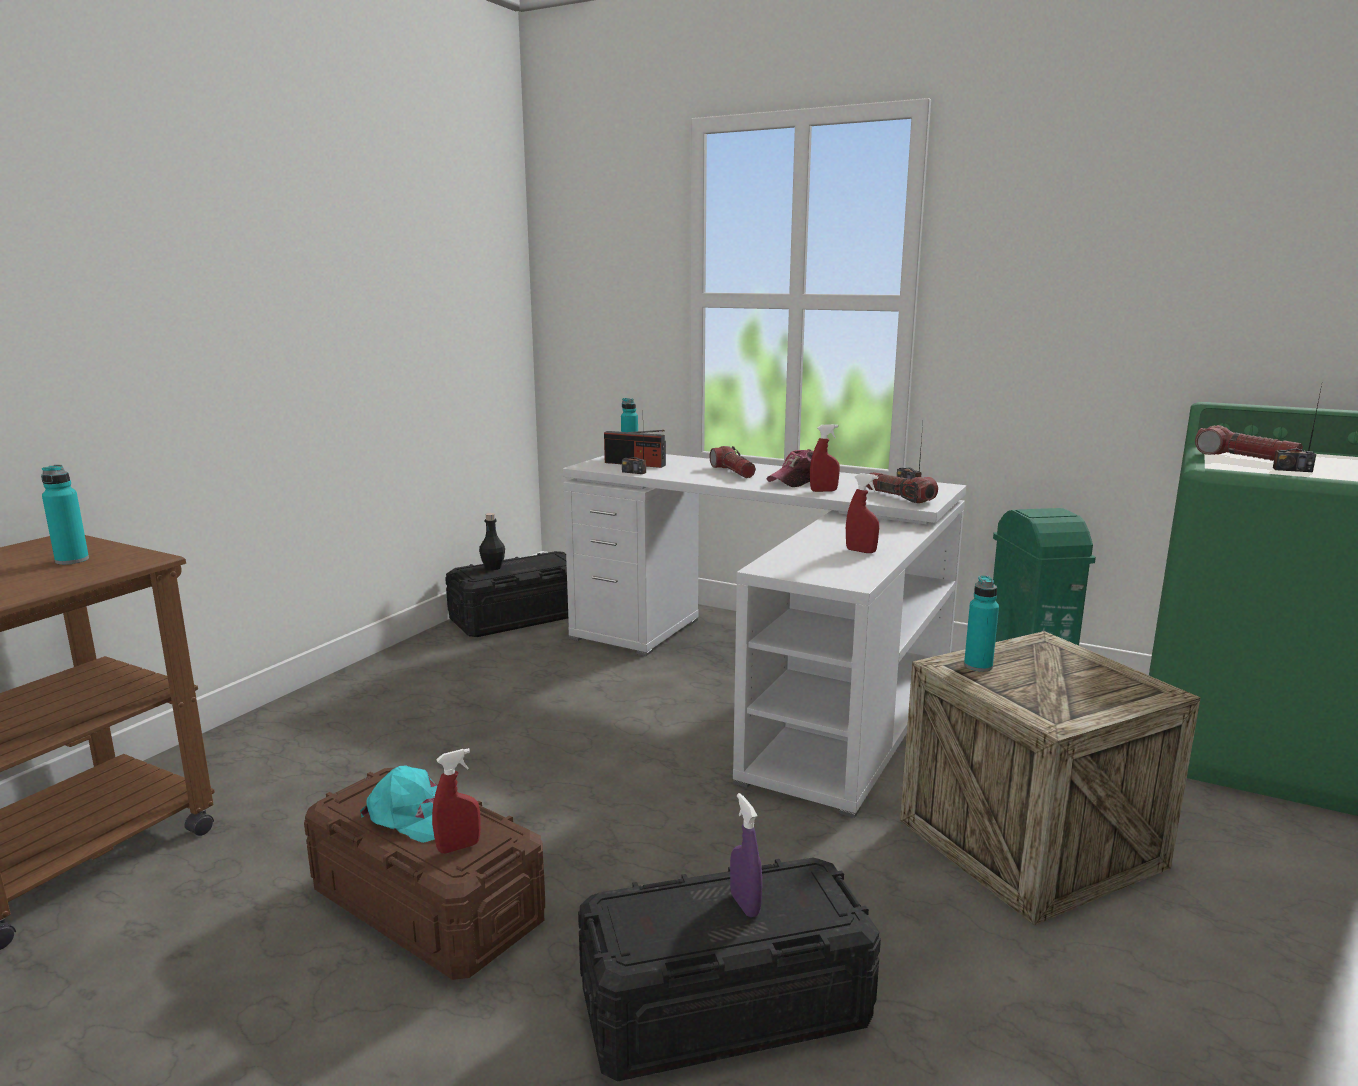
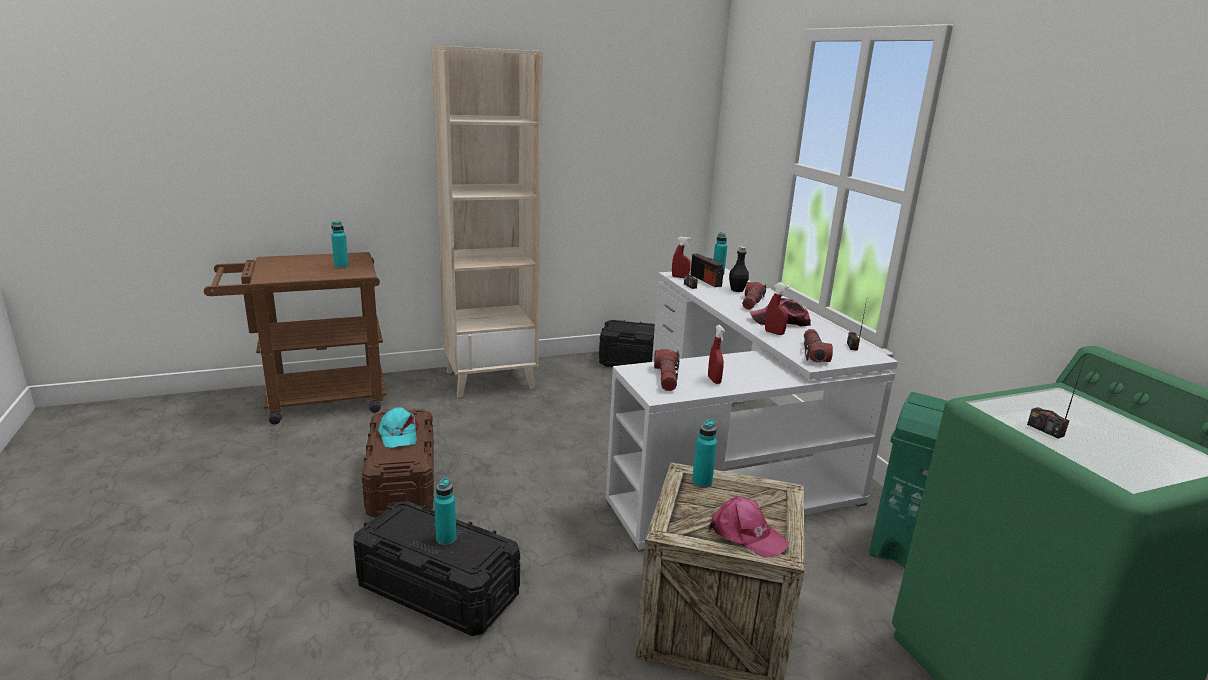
camera: 40 degrees right, 5 degrees up
(337, 710) = (490, 379): none -> beige bookcase
(458, 847) = (391, 455): red spray bottle -> red spray bottle (680, 277)
(493, 567) = (631, 326): black bottle -> black bottle (737, 290)
(745, 905) = (446, 539): purple spray bottle -> turquoise bottle
(1108, 692) = (746, 535): none -> pink cap
(1244, 458) = (1042, 408): flashlight -> flashlight (666, 378)

